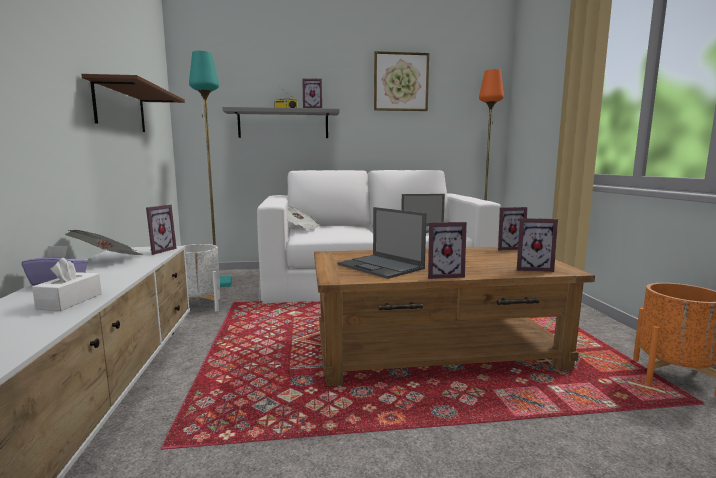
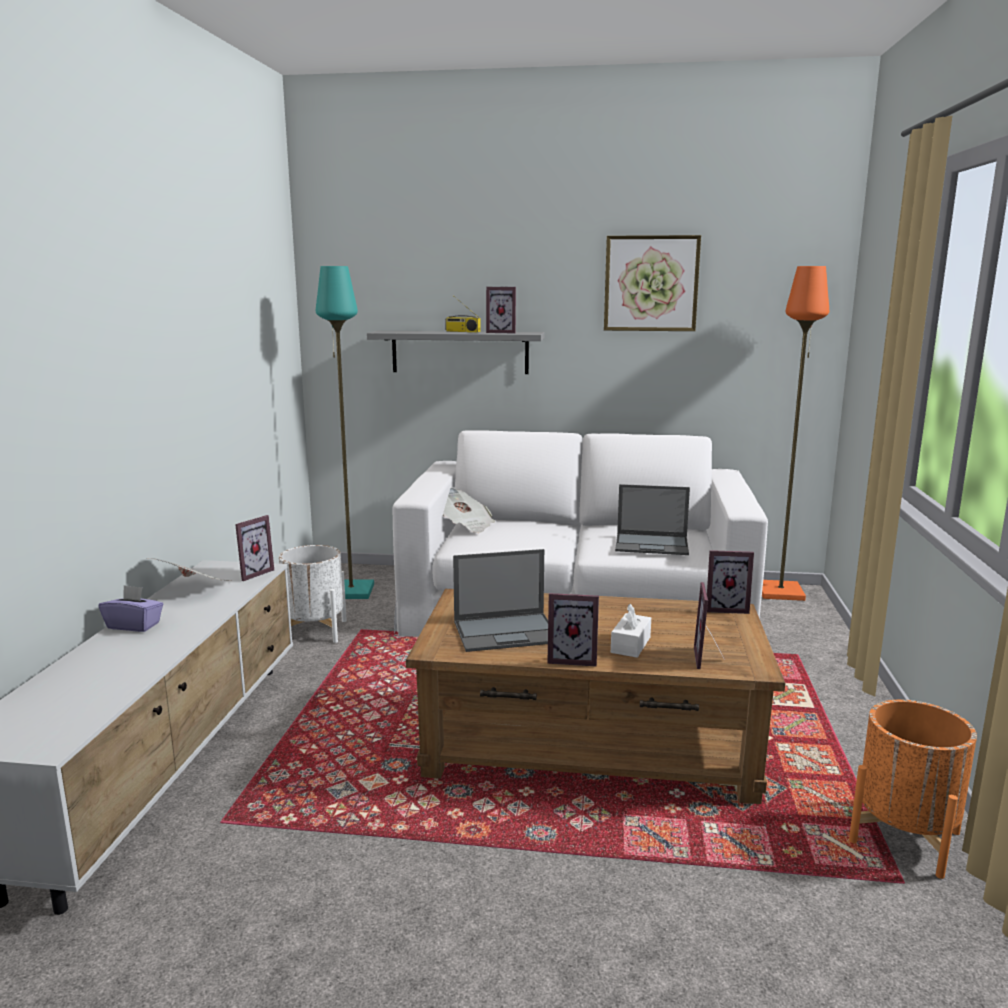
camera: 15 degrees right, 5 degrees up
(70, 301) = (139, 659): white tissue box -> white tissue box (630, 645)
(120, 108) = (219, 371): brown shelf -> none
(381, 267) = (507, 632): laptop -> laptop turned 75 degrees counterclockwise
(532, 268) = (709, 659): picture frame -> picture frame turned 75 degrees clockwise

